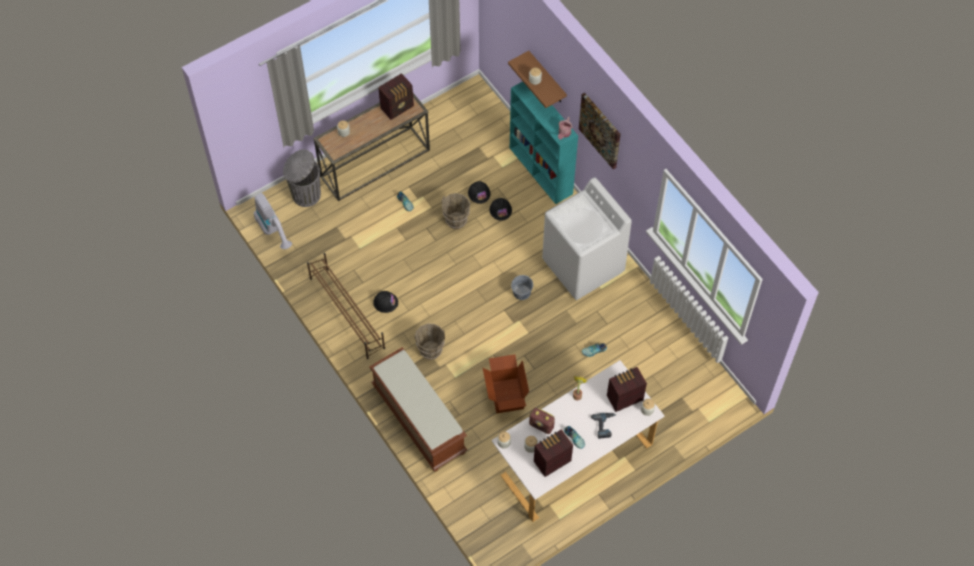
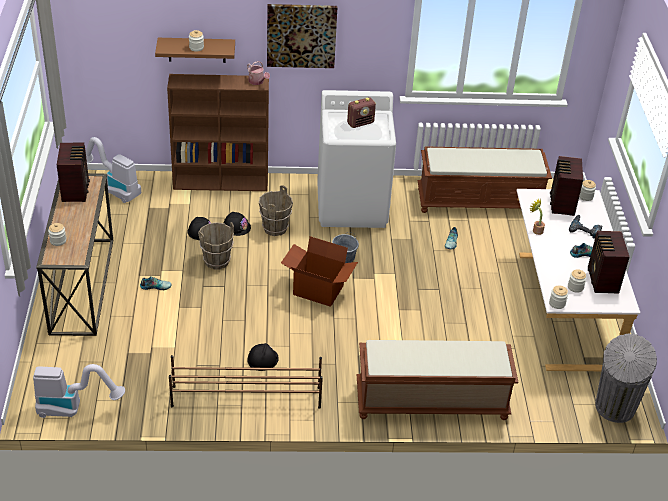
camera: 60 degrees left, 20 degrees down
(305, 195) = (58, 358): grey trash can -> grey trash can (614, 408)
(430, 350) = (354, 352): brown bucket -> brown bucket (275, 228)
(482, 114) = (114, 188): none -> vacuum cleaner
(506, 396) = (454, 323): cardboard box -> cardboard box (317, 291)
(541, 171) = (222, 182): turquoise bookcase -> brown bookcase
(541, 426) = (555, 269): radio -> radio (360, 123)
(660, 345) = (480, 201): none -> brown bench

